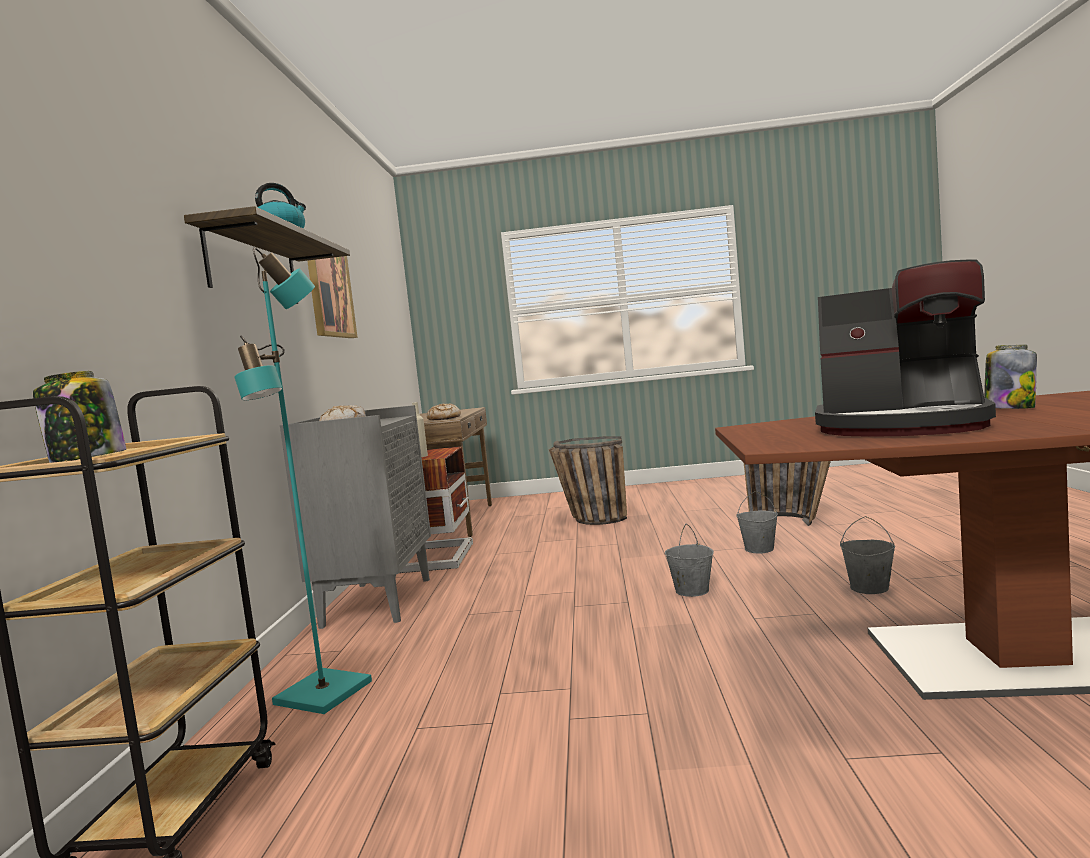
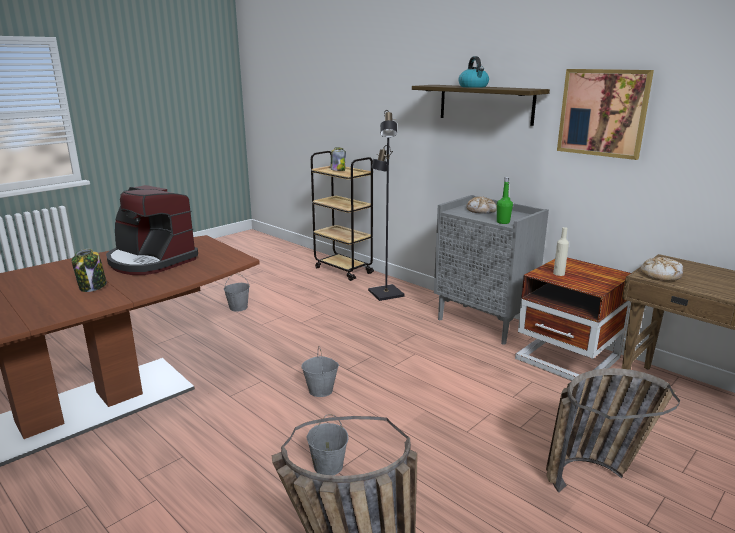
camera: 130 degrees right, 15 degrees up
(323, 693) = (386, 293): turquoise floor lamp -> black floor lamp
(393, 418) = (503, 222): none -> green bottle
(869, 588) = (206, 433): grey bucket -> grey bucket (238, 307)
(902, 426) = (151, 261): coffee machine -> coffee machine turned 120 degrees counterclockwise

